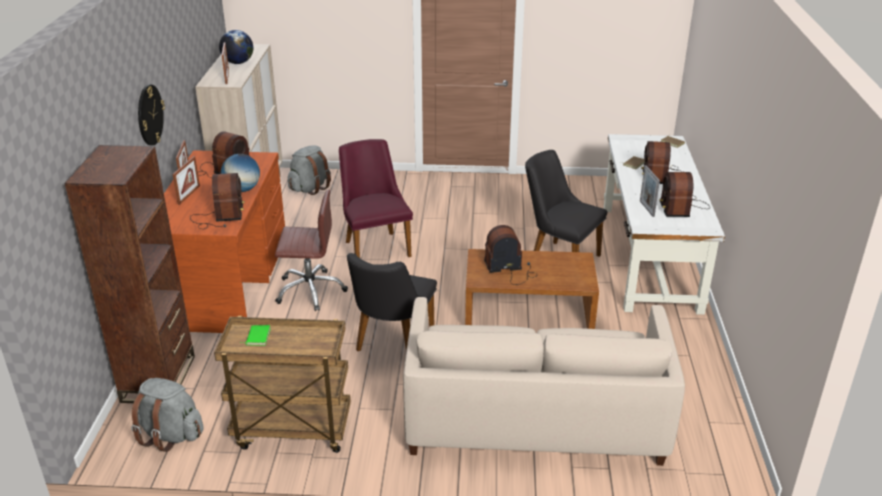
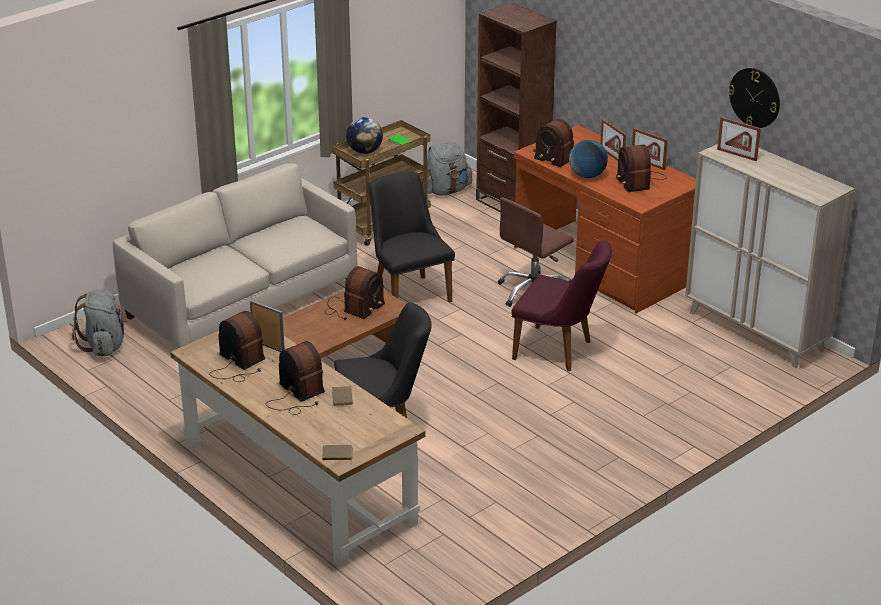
camera: 135 degrees right, 0 degrees up
(149, 115) = (646, 80): wall clock -> wall clock (755, 97)
(238, 63) = (776, 172): globe -> globe (365, 151)
(310, 188) = (736, 371): grey backpack -> grey backpack (104, 346)
(650, 257) = (297, 483): white desk -> brown desk

